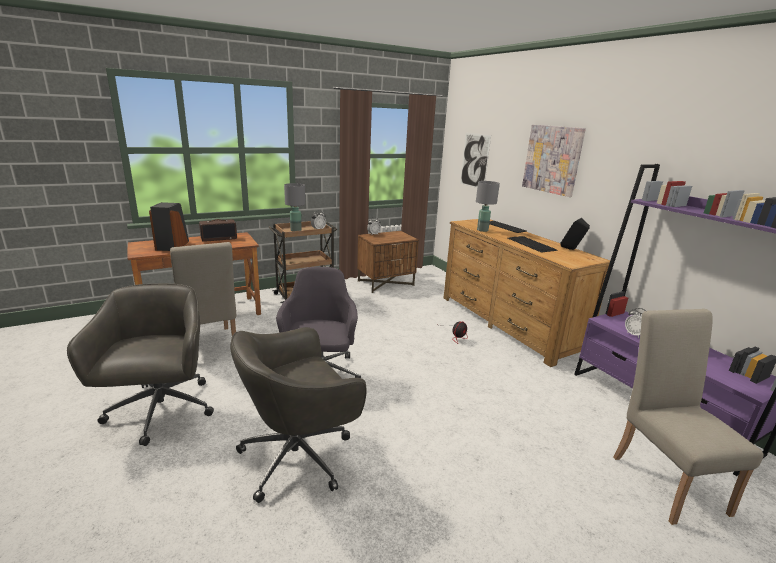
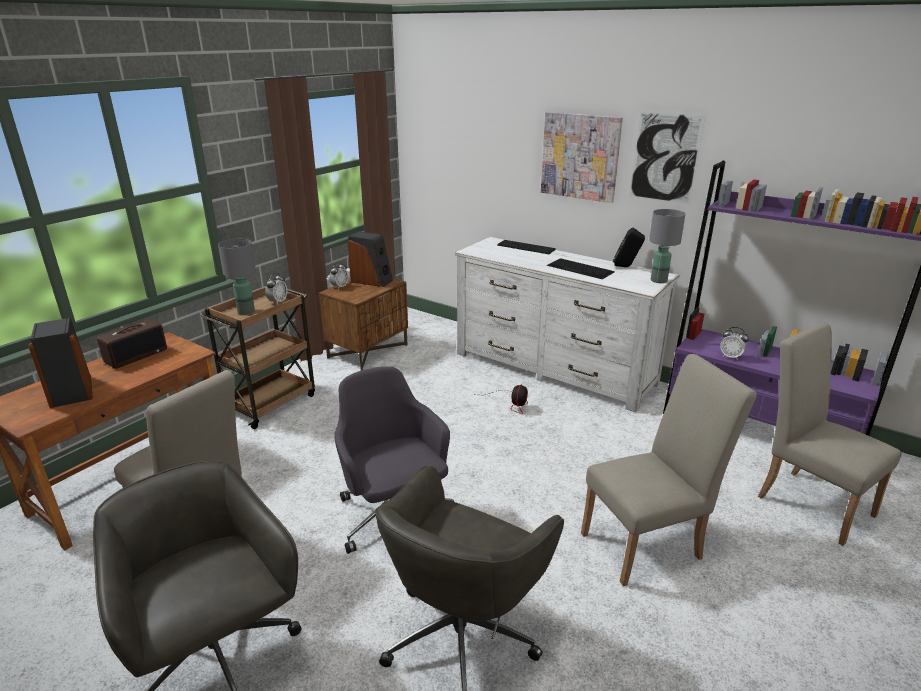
camera: 25 degrees left, 5 degrees up
(397, 235) = (372, 281): none -> speaker
(474, 160) = (457, 160): picture -> picture (664, 157)
(482, 230) = (507, 259): grey table lamp -> grey table lamp (659, 281)
(483, 454) = (648, 543): none -> beige chair
(507, 323) = (553, 368): brown dresser -> white dresser

